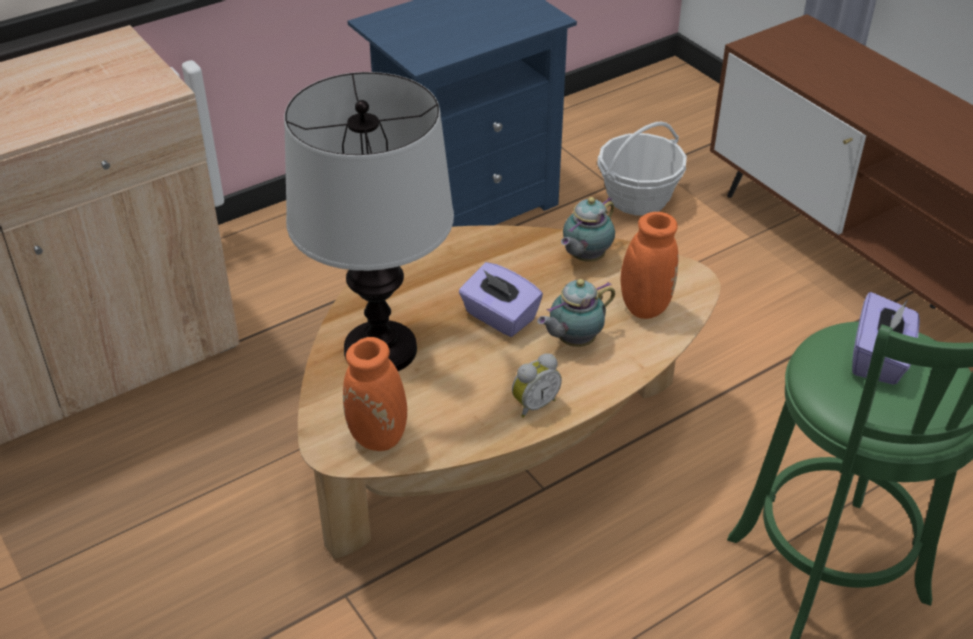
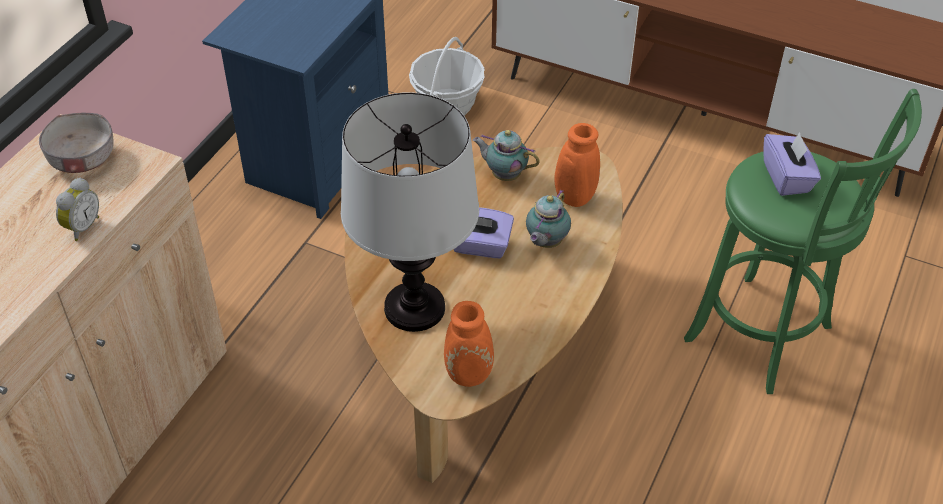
camera: 30 degrees left, 5 degrees up
(109, 66) = (82, 159): none -> grey bowl
(533, 404) = (555, 302): alarm clock -> alarm clock (81, 227)
(585, 258) = (504, 175): teapot -> teapot turned 105 degrees clockwise

